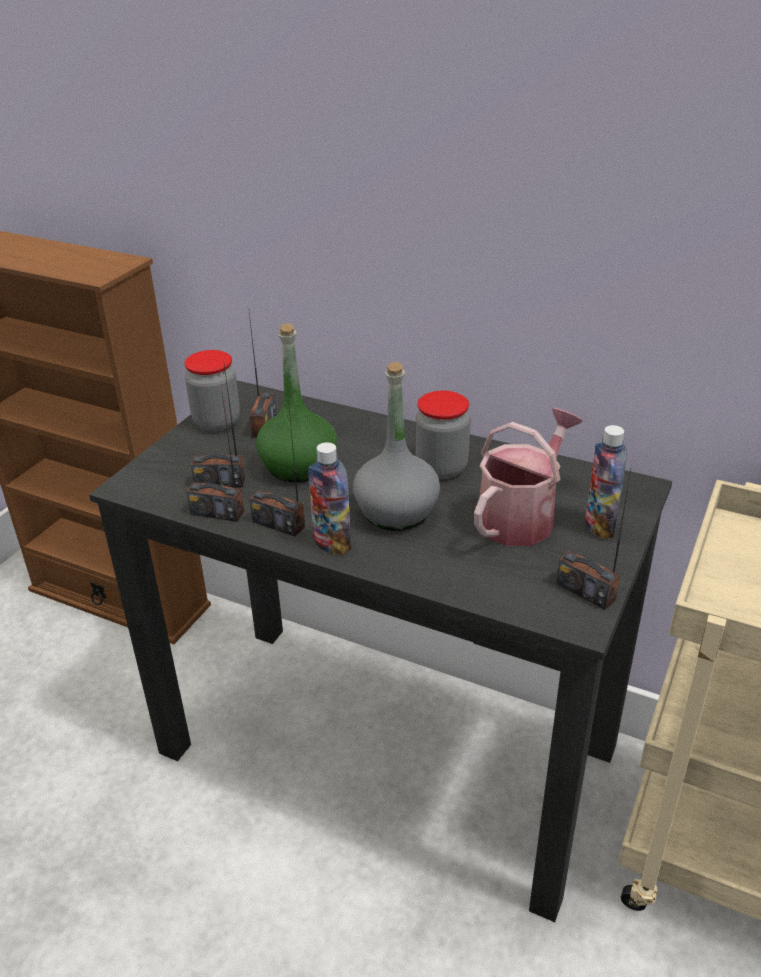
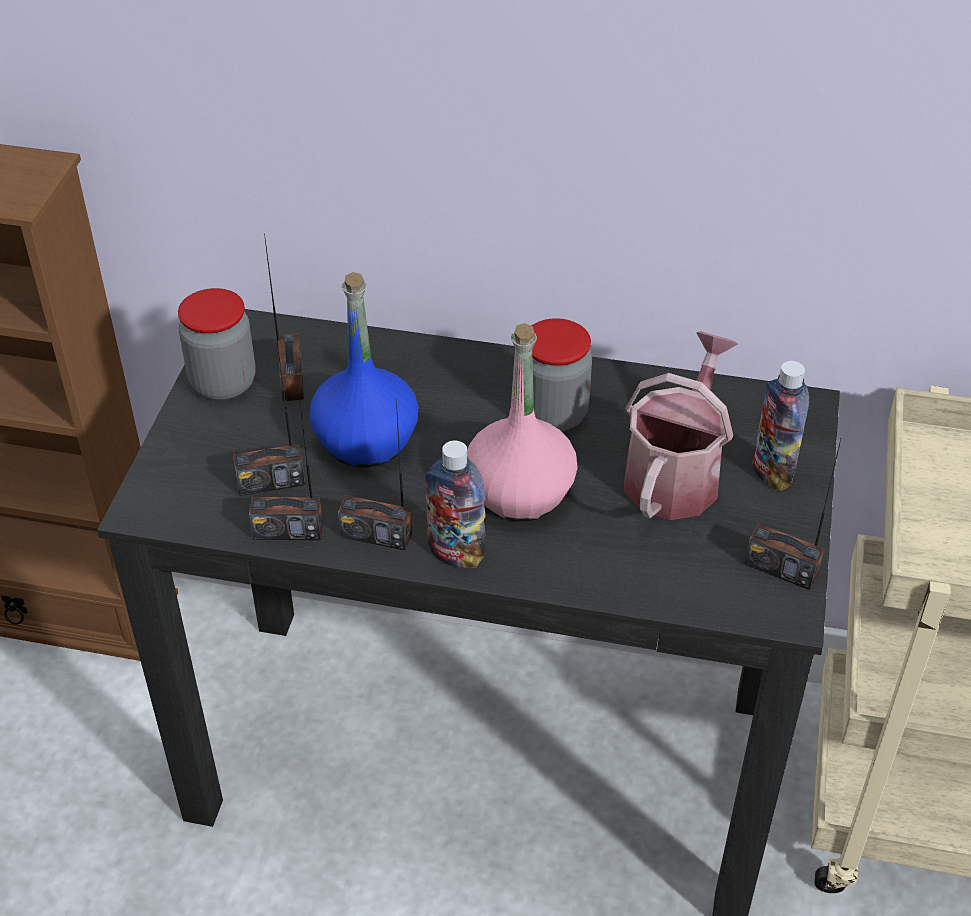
camera: 15 degrees left, 10 degrees up
(299, 466) = (366, 440): green bottle -> blue bottle
(397, 512) = (520, 492): grey bottle -> pink bottle

